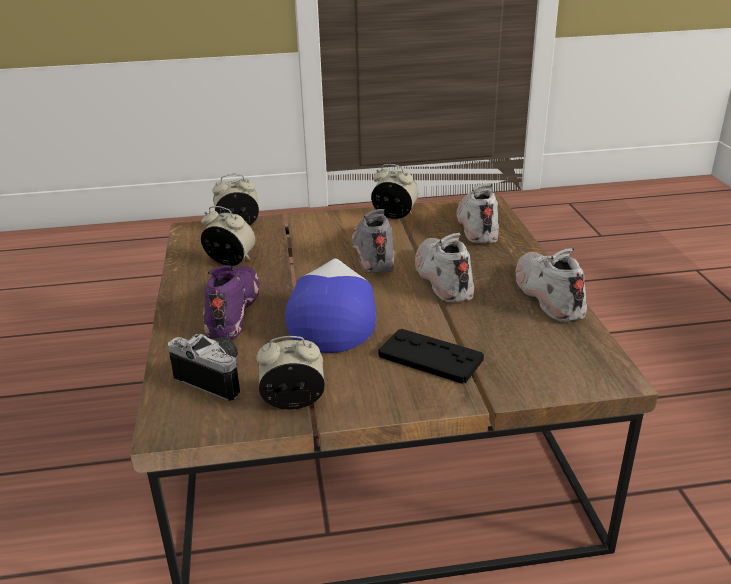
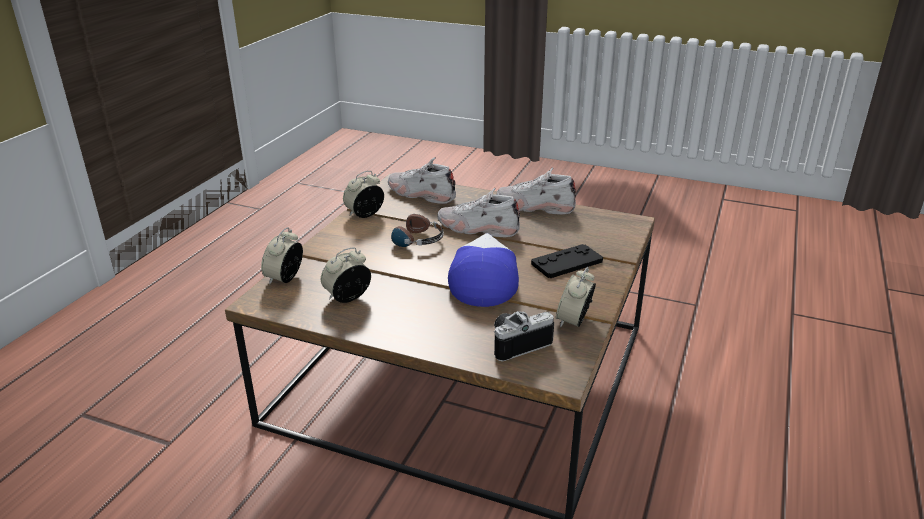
camera: 60 degrees left, 0 degrees up
(232, 310) = (428, 315): purple shoe -> none
(334, 316) = (484, 279): cap -> cap turned 60 degrees clockwise
(373, 251) = (410, 239): grey shoe -> headphones

